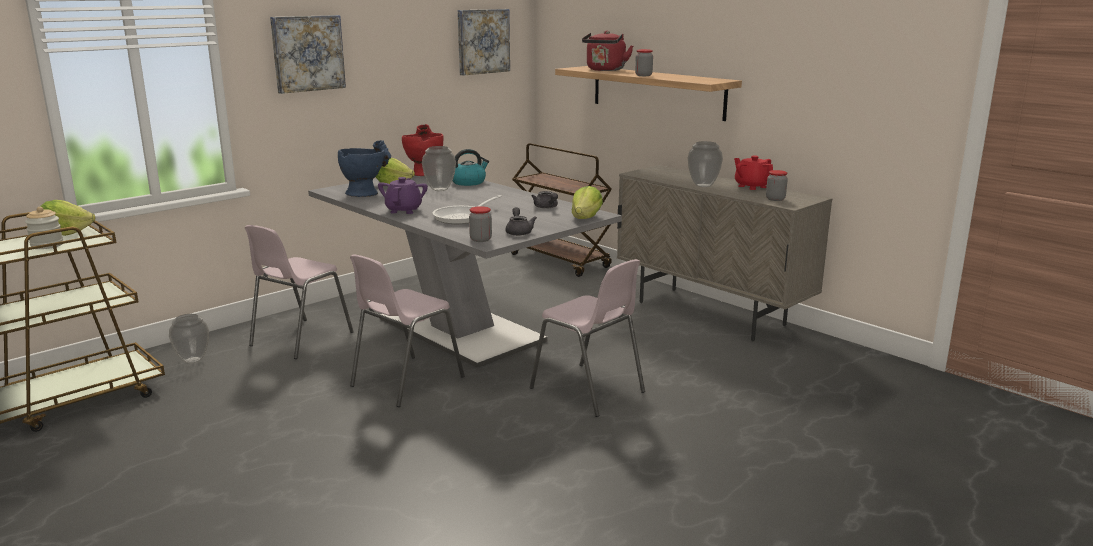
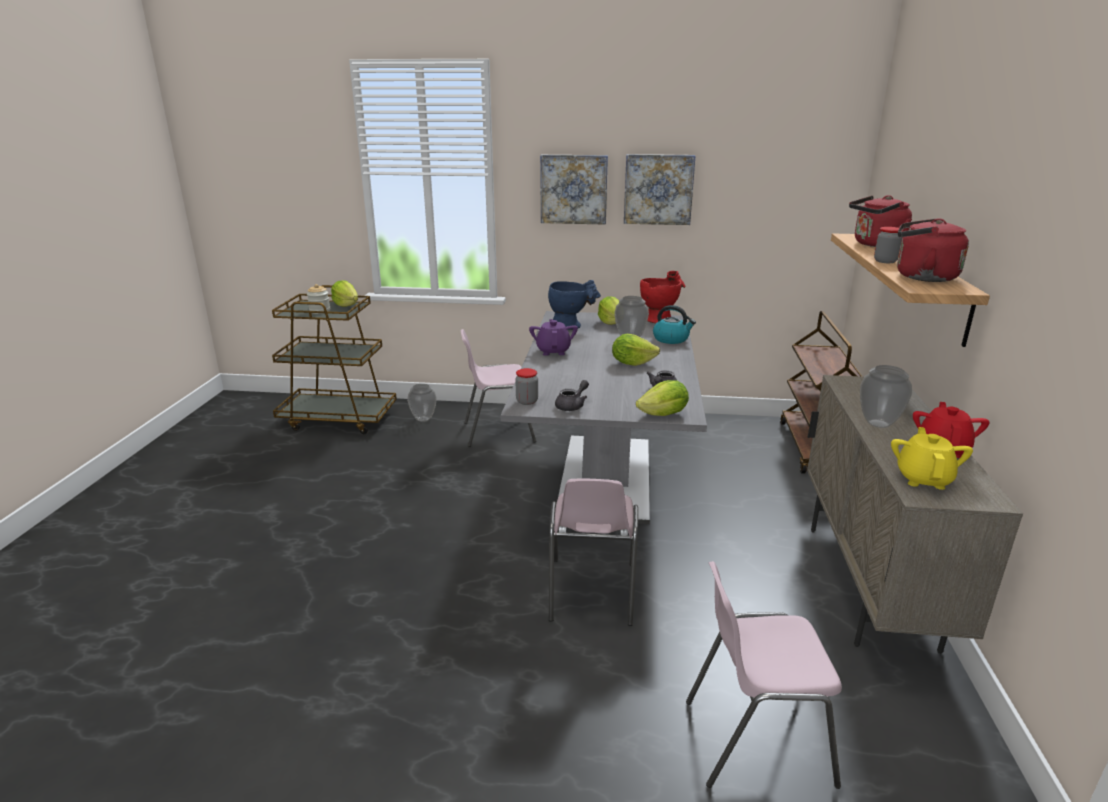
camera: 50 degrees right, 5 degrees up
(404, 210) = (553, 351): purple teapot -> purple teapot turned 60 degrees counterclockwise
(405, 381) = (492, 501): pink chair -> pink chair (755, 740)
(463, 217) = (573, 374): frying pan -> none
(483, 41) = (785, 191): picture -> picture (658, 189)
(484, 201) = (632, 363): none -> lettuce
(688, 78) = (921, 277): none -> red kettle
(775, 199) = (923, 479): jar -> yellow teapot

